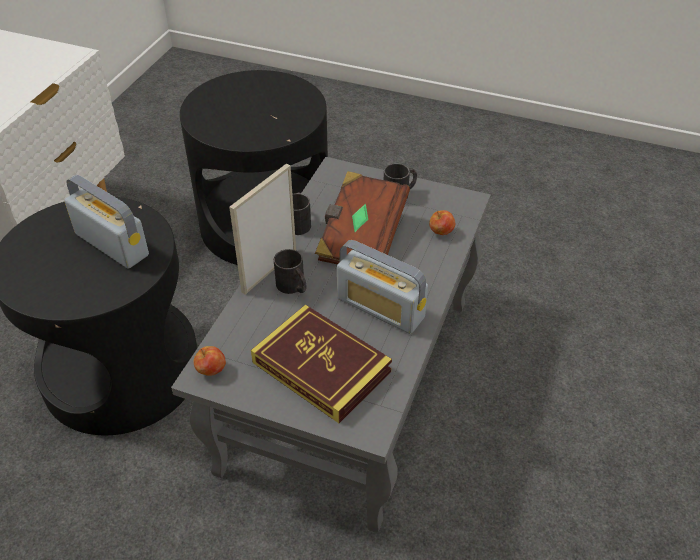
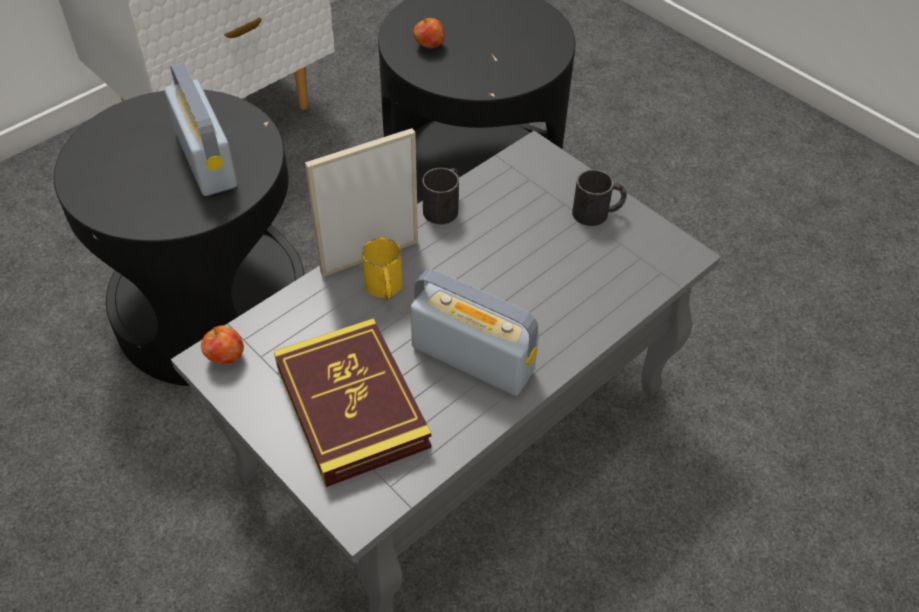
camera: 25 degrees right, 5 degrees up
(293, 287) = (385, 289): black mug -> yellow mug
(360, 238) = (507, 255): brown book -> none
(380, 308) = (472, 358): radio -> radio turned 150 degrees clockwise
(441, 232) = (617, 286): apple -> apple (429, 46)

